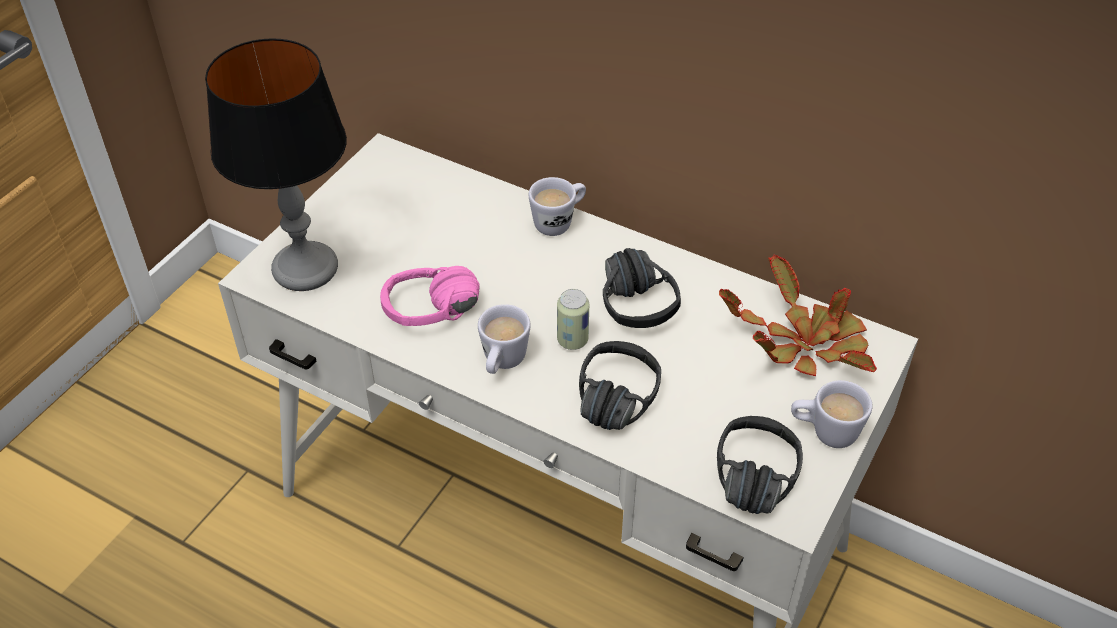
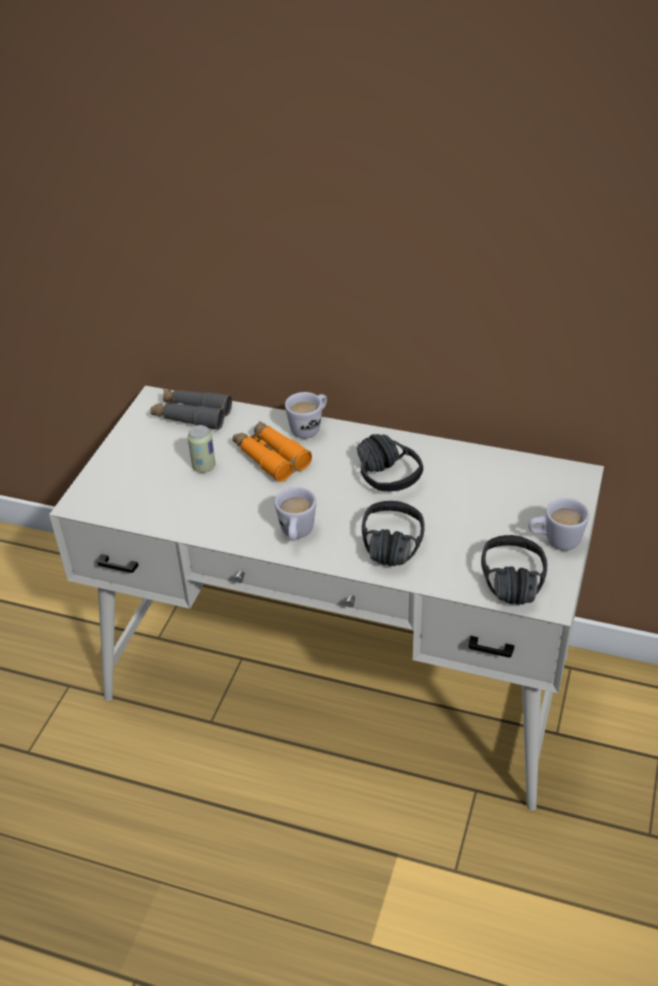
camera: 10 degrees left, 5 degrees down
(306, 268) = (118, 492): table lamp -> none
(421, 182) = (192, 415): none -> grey binoculars
(434, 320) = (233, 512): pink headphones -> none
(500, 253) = (271, 457): none -> orange binoculars
(572, 340) = (346, 509): can -> can (204, 466)
(803, 344) = (521, 483): potted plant -> none

